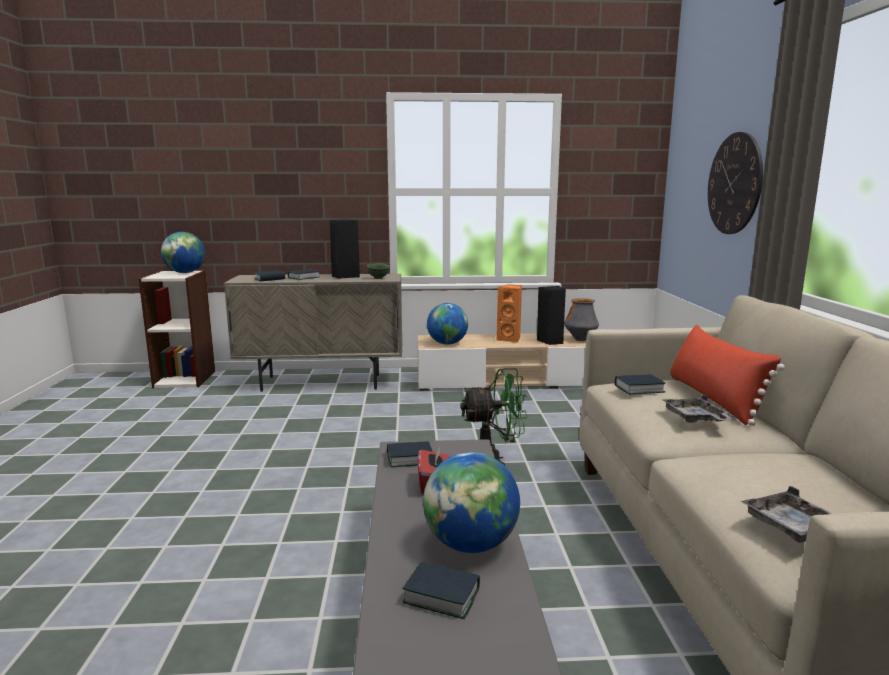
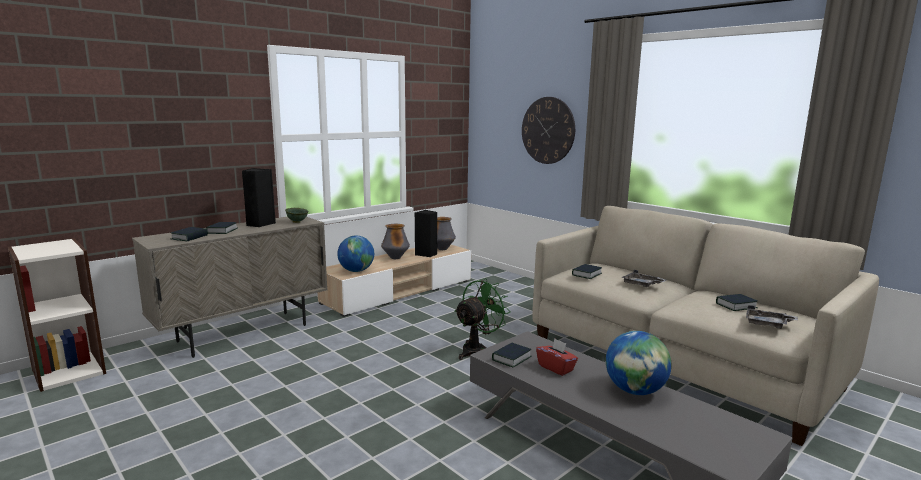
camera: 40 degrees left, 0 degrees up
(185, 273) = (59, 244): globe -> none
(441, 595) = (672, 420): book -> book (736, 306)
(510, 339) = (395, 258): orange speaker -> vase
(713, 399) = (624, 272): red pillow -> none

